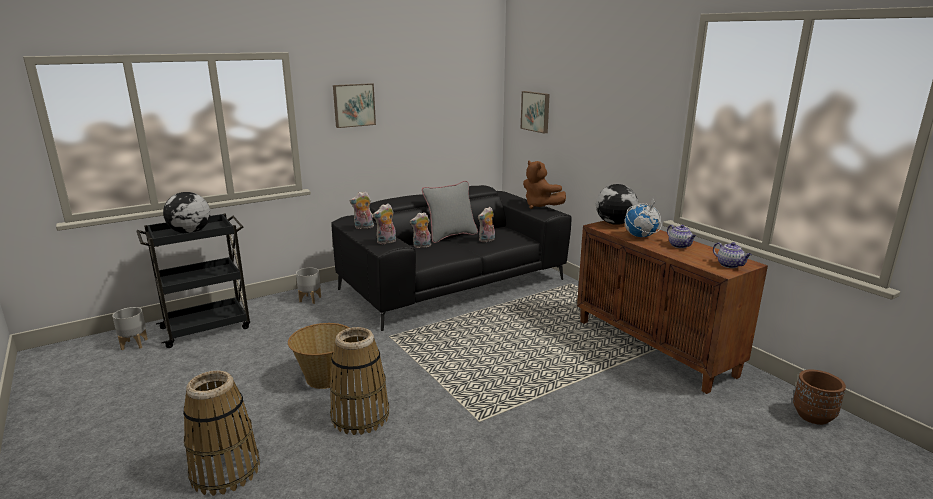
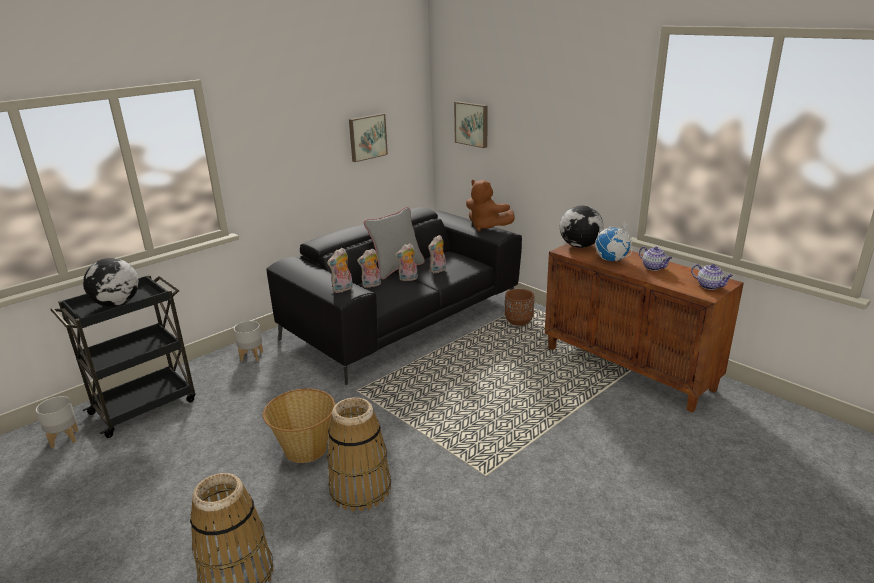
camera: 10 degrees left, 5 degrees up
(353, 105) = (276, 133): picture -> picture (367, 137)
(363, 227) = (308, 273): plush toy -> plush toy (408, 279)
(813, 416) = (792, 422): brown planter -> brown planter (518, 321)

